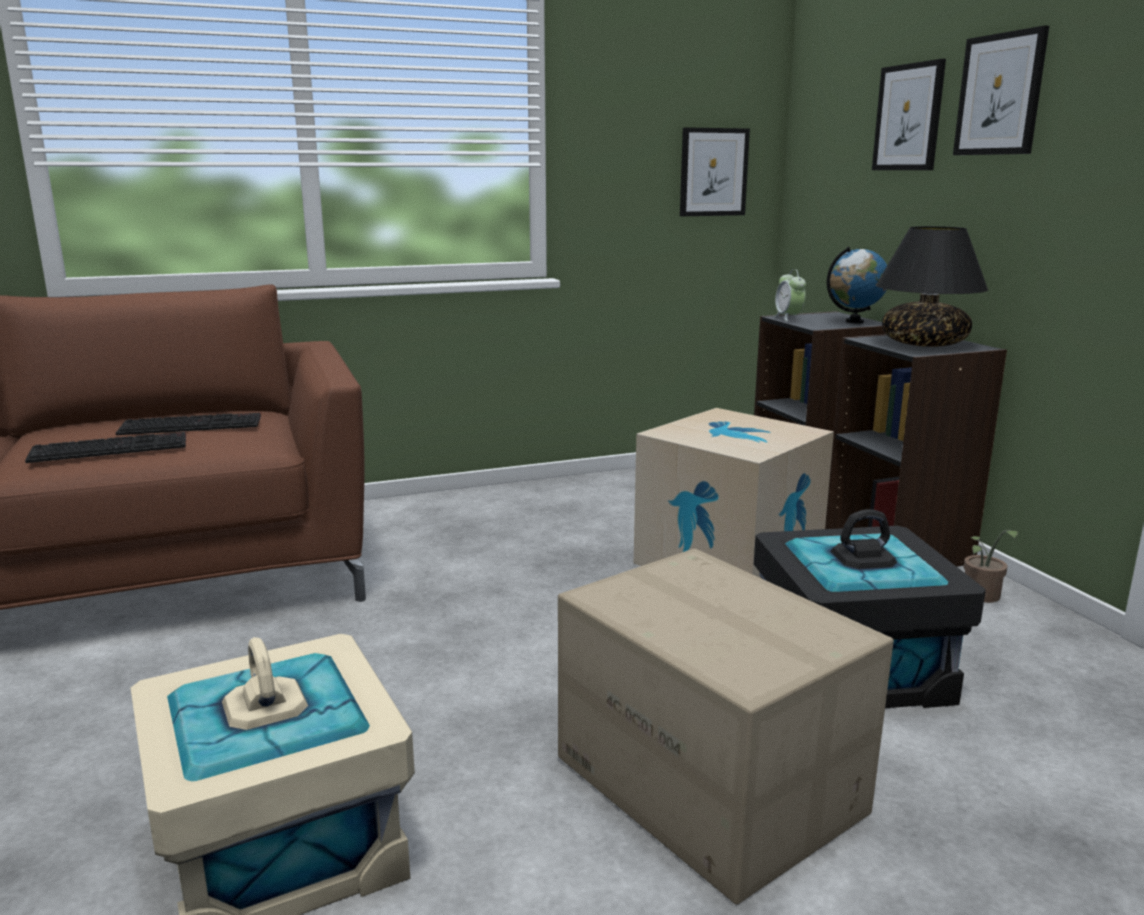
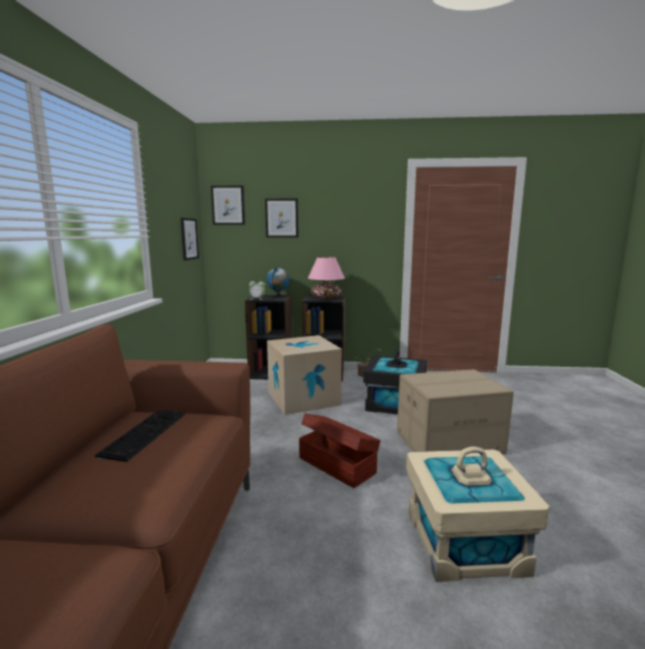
camera: 65 degrees left, 5 degrees down
(111, 448) = (160, 464): keyboard -> none
(484, 655) = (337, 464): none -> brown storage box
(923, 344) = (326, 298): black table lamp -> pink table lamp
(1000, 94) = (325, 212): picture -> picture (228, 205)

